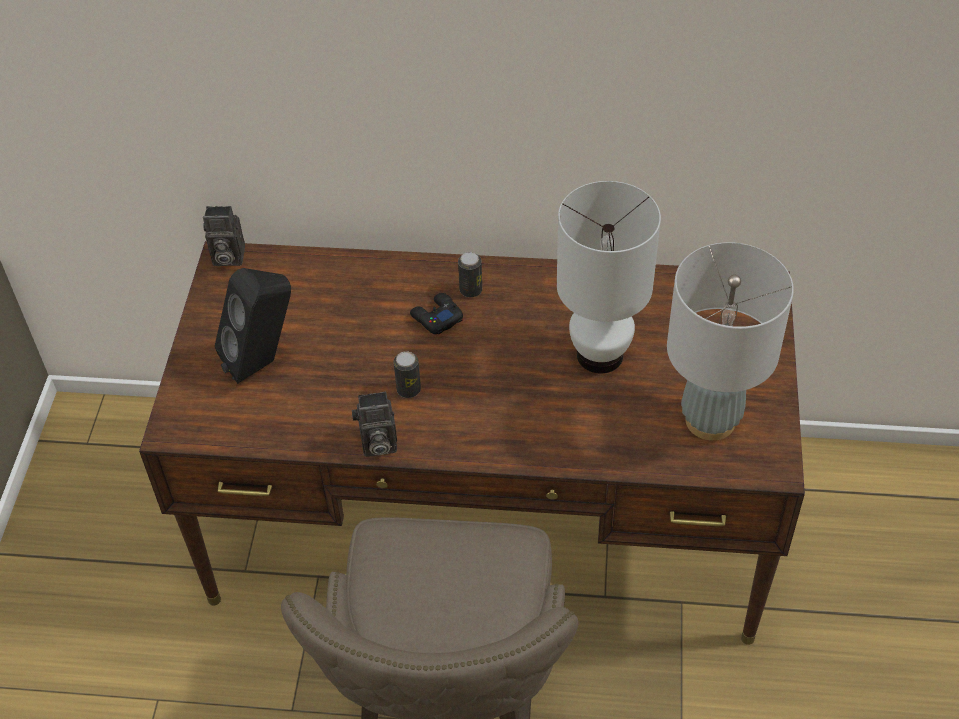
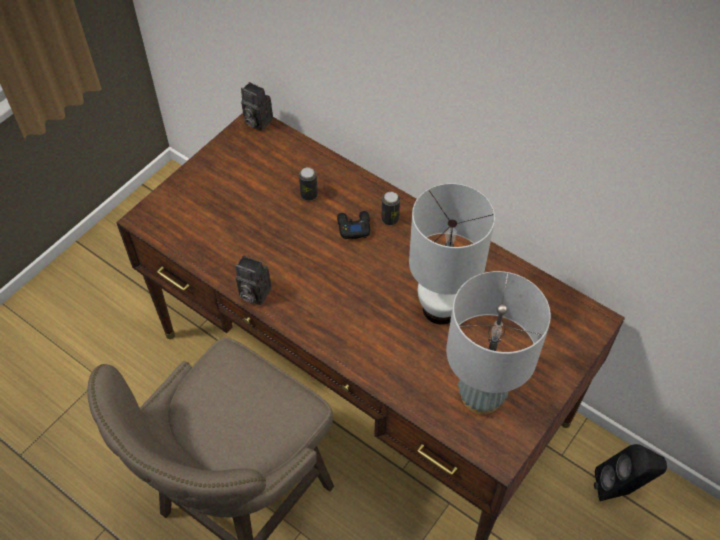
camera: 30 degrees right, 5 degrees up
(263, 362) = (227, 202): black speaker -> black speaker (620, 489)
(408, 389) = (299, 267): can -> can (309, 195)

